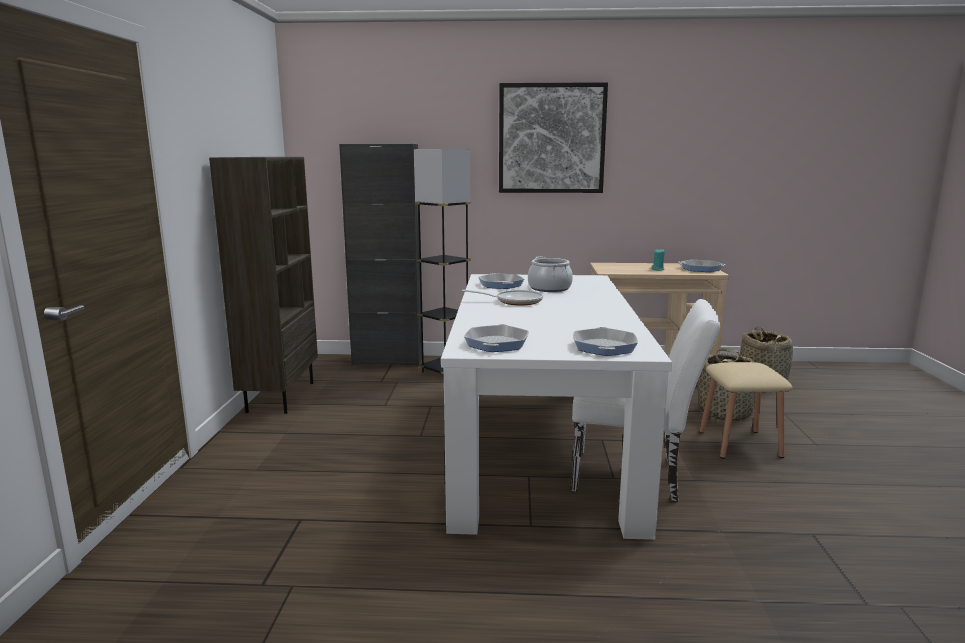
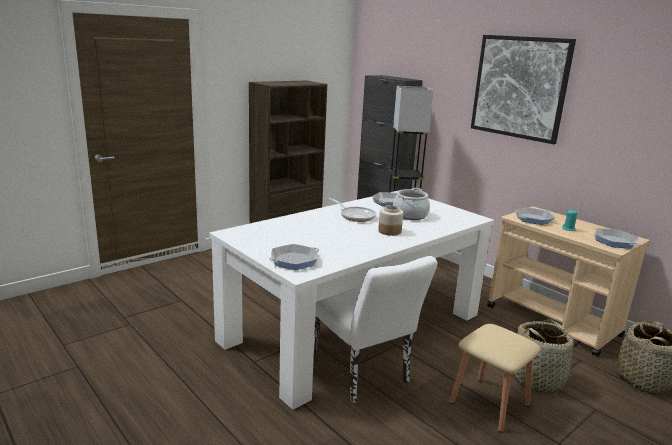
camera: 45 degrees right, 5 degrees up
(496, 344) = (254, 236): frying pan -> frying pan (533, 219)
(580, 303) = (389, 231): none -> jar

